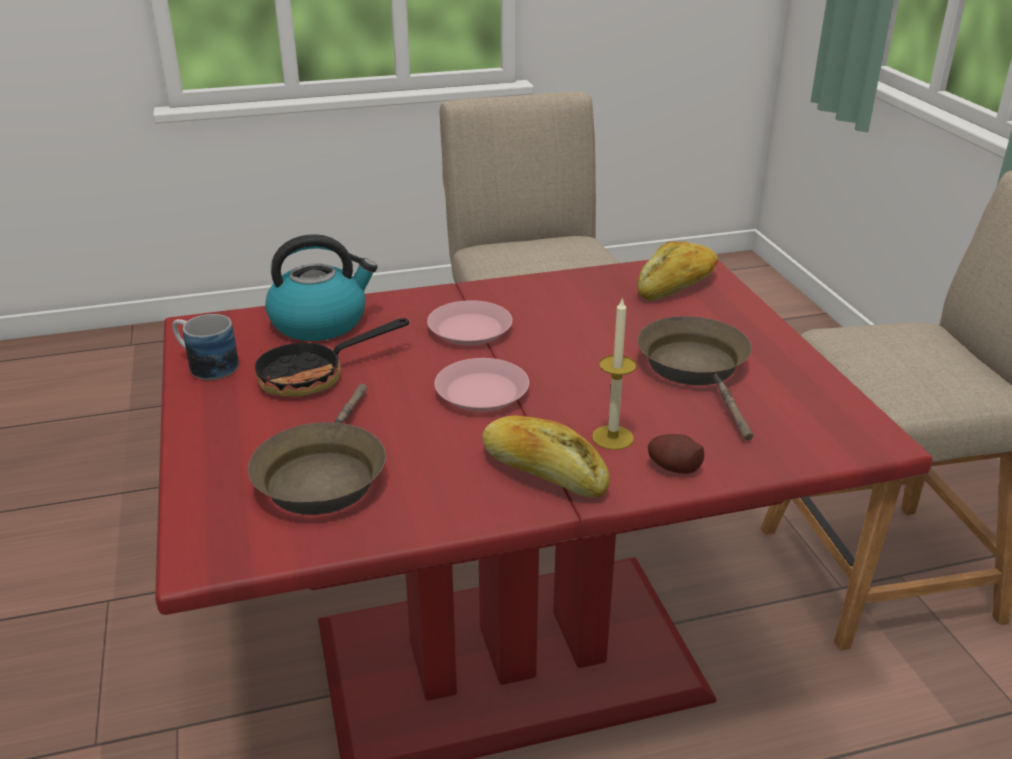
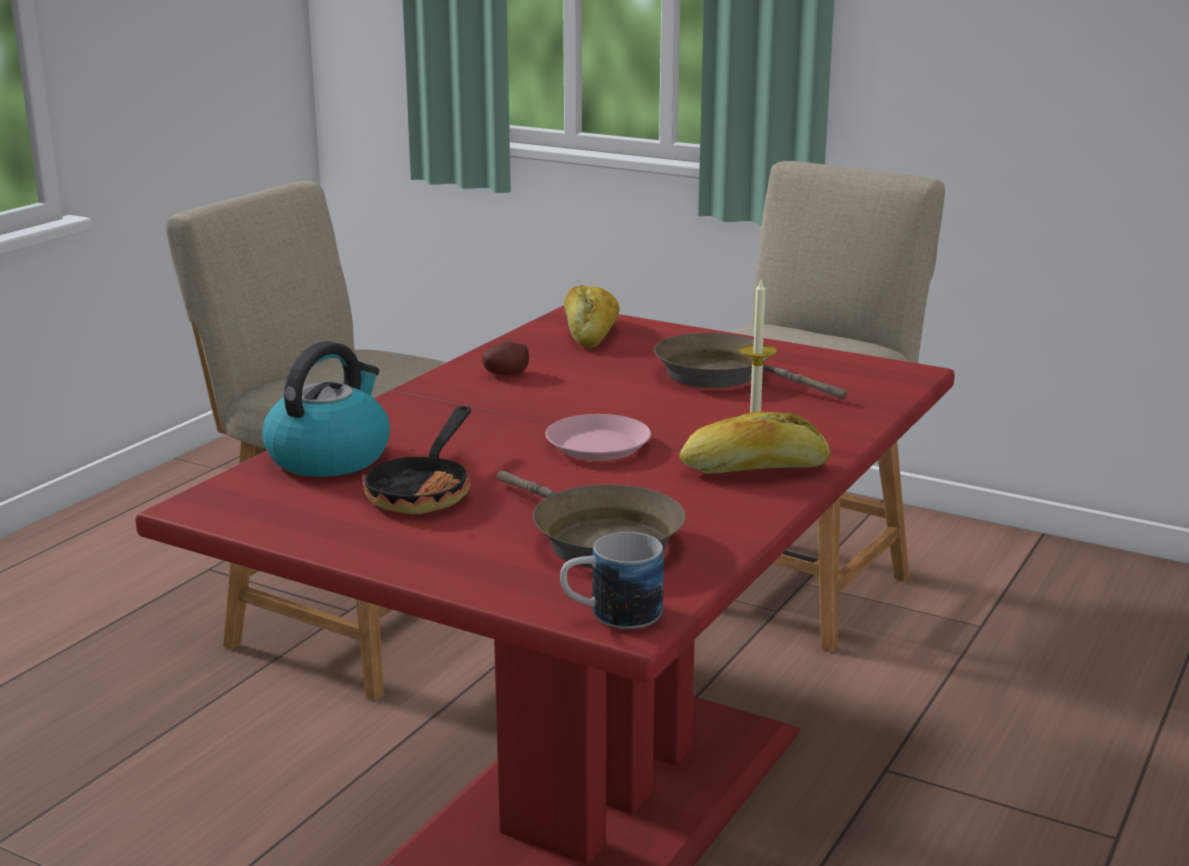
camera: 45 degrees left, 10 degrees down
(206, 365) = (292, 525): mug -> mug (611, 615)
(470, 329) = (488, 413): pink plate -> none
(673, 467) = (829, 432): potato -> potato (506, 373)

